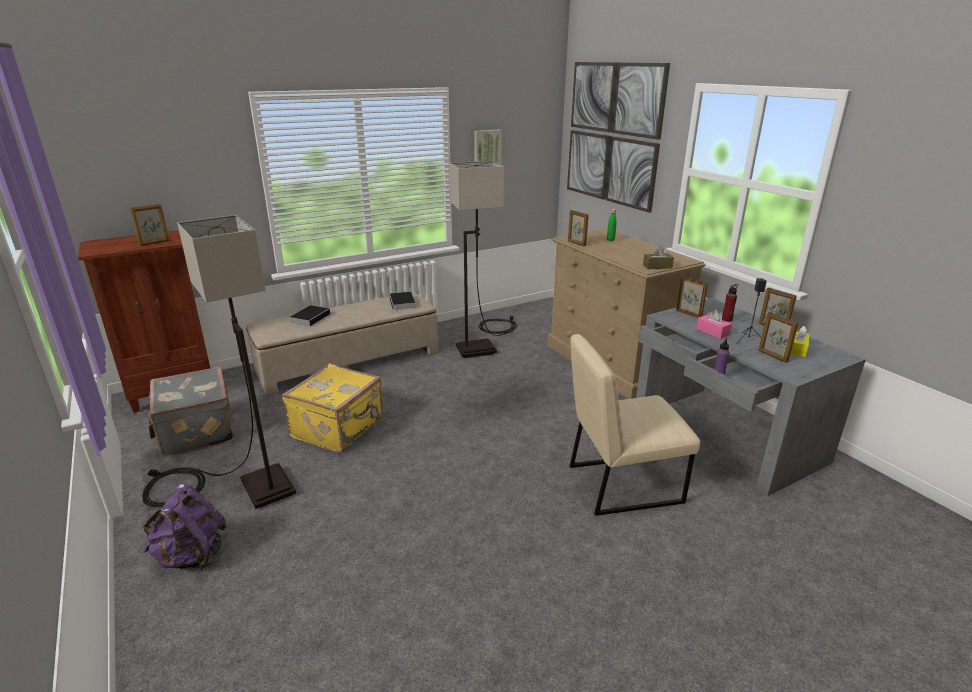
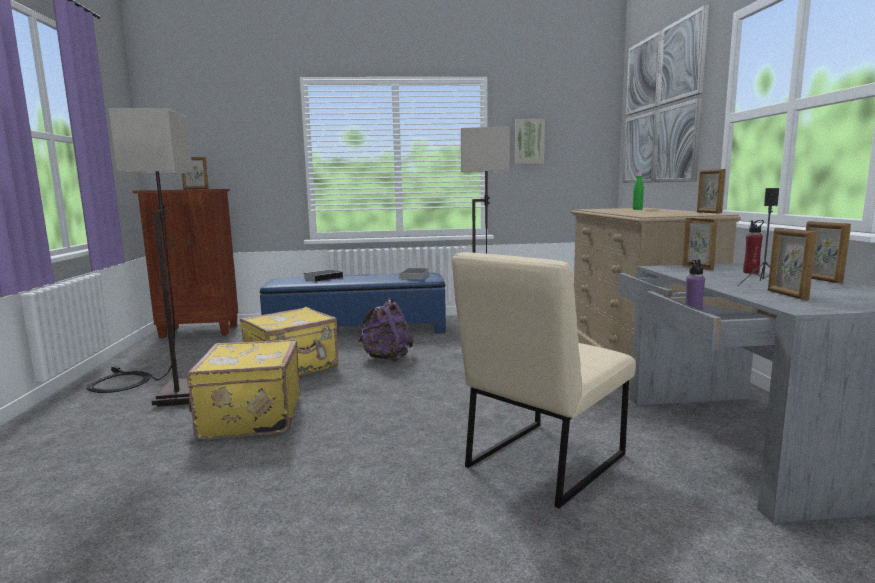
camera: 25 degrees right, 15 degrees down
(191, 556) = (65, 426): purple backpack -> purple backpack (386, 358)
(196, 433) = (182, 354): grey suitcase -> none
(350, 361) = (358, 329): beige bench -> blue bench
(365, 498) = (249, 417): none -> yellow suitcase
(576, 243) = (591, 210): picture frame -> picture frame (708, 212)
(621, 483) = (542, 462): beige chair -> beige chair turned 60 degrees counterclockwise
(657, 266) = (665, 215): brown tissue box -> none
(712, 332) = (713, 277): pink tissue box -> none
(796, 349) = (840, 293): yellow tissue box -> none

